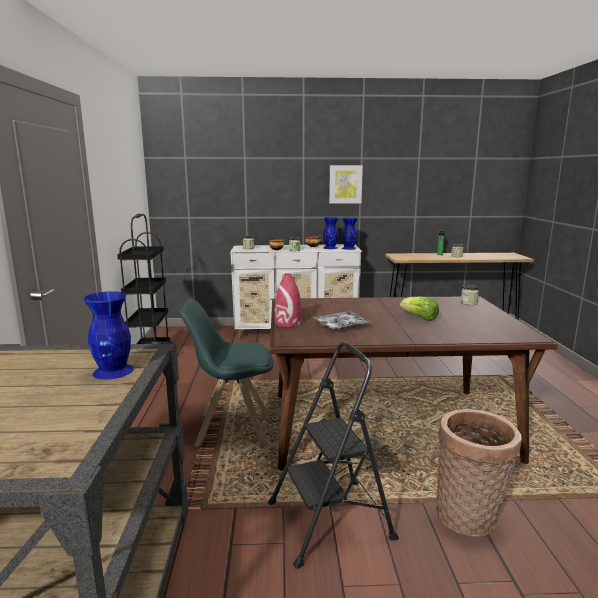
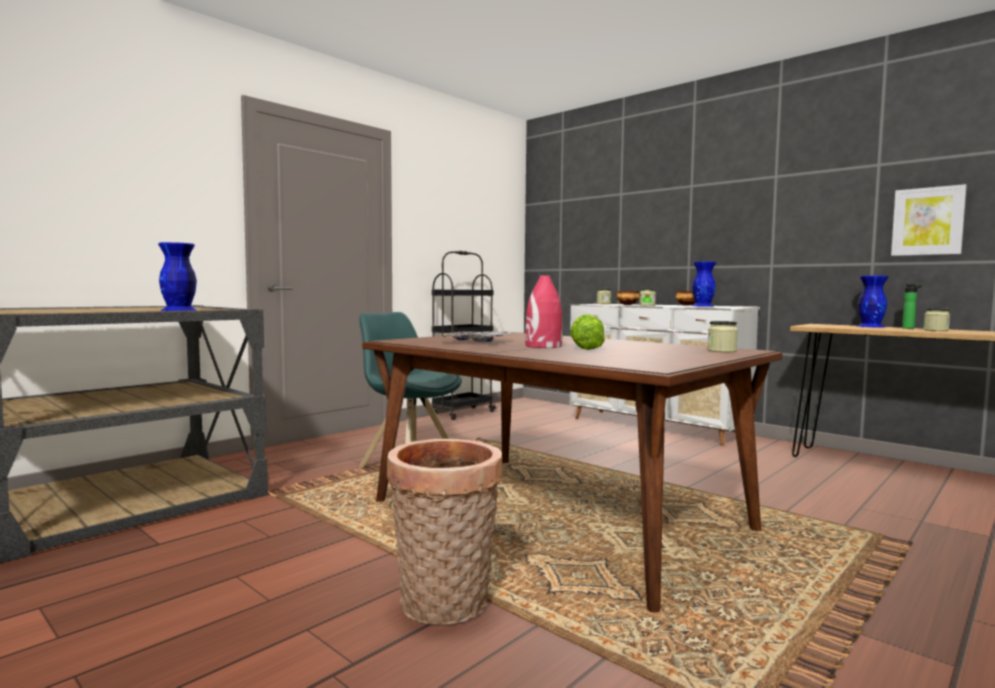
camera: 45 degrees right, 10 degrees down
(288, 323) = (441, 337): red vase -> red vase (543, 346)
(333, 519) = (334, 543): black step ladder -> none
(345, 184) = (749, 217): picture -> picture (927, 221)
(348, 248) = (727, 307): blue vase -> blue vase (870, 326)

